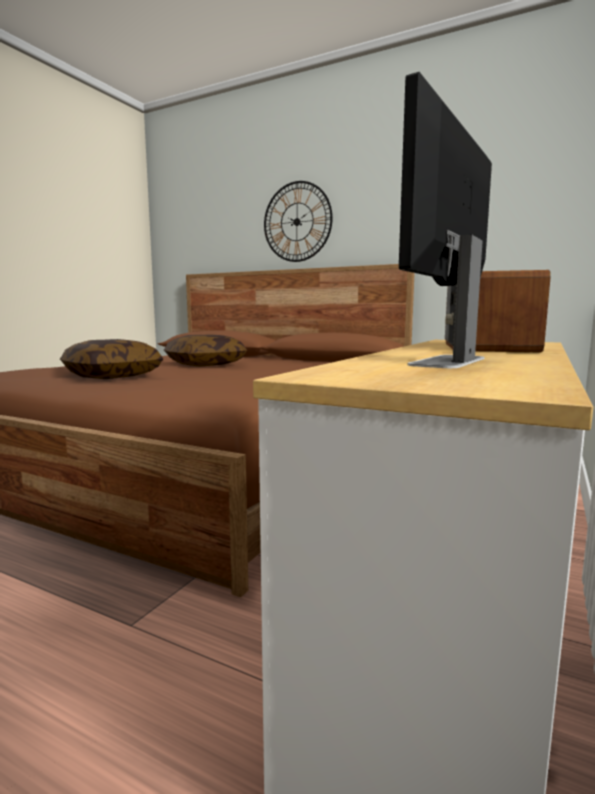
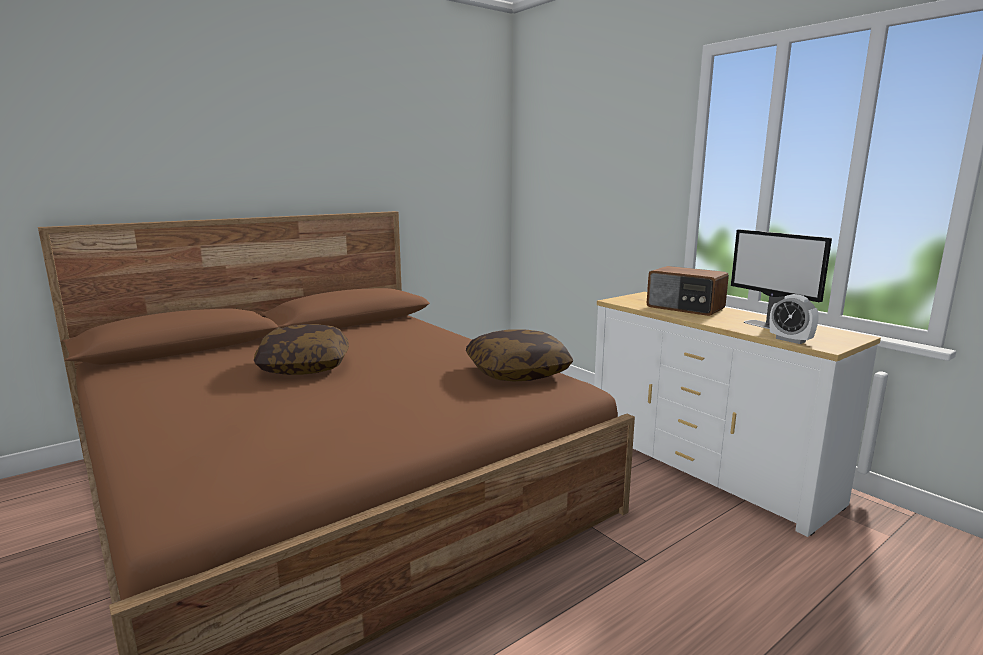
camera: 65 degrees left, 5 degrees up
(113, 376) = (351, 414): pillow -> pillow (518, 372)
(297, 222) = (249, 155): wall clock -> none
(342, 366) = (790, 340): none -> alarm clock

